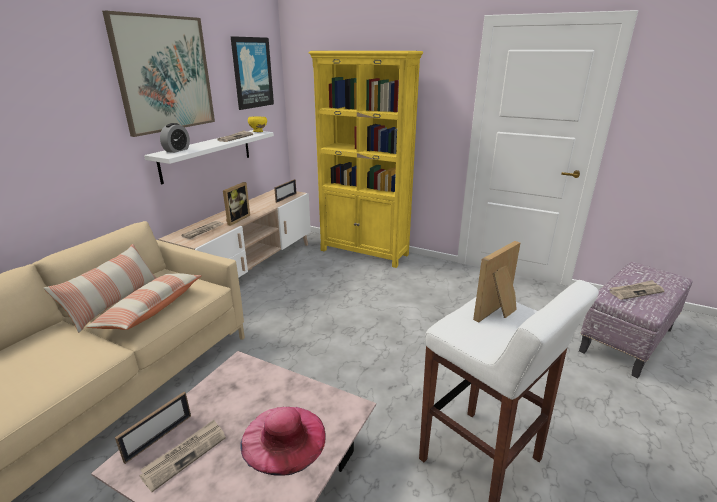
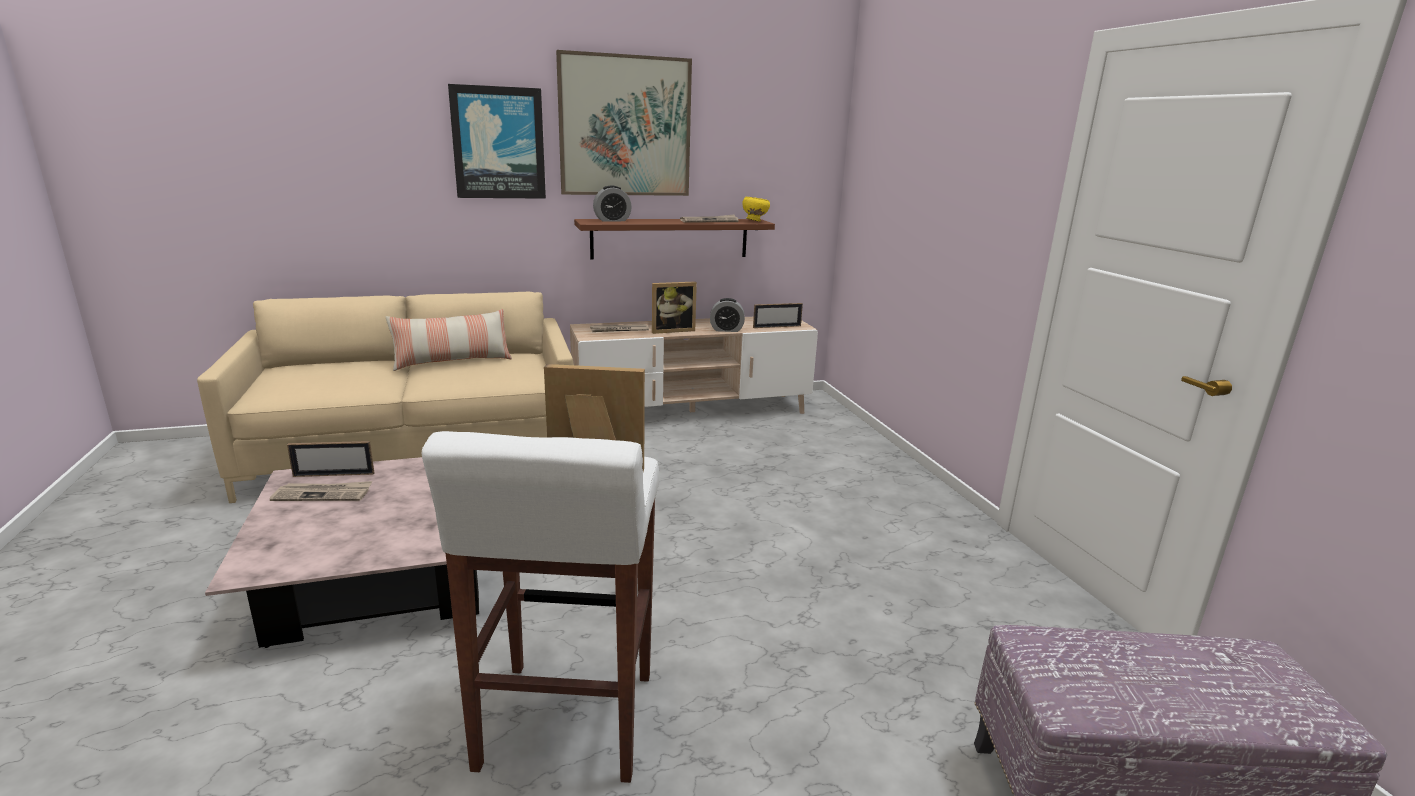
camera: 45 degrees right, 5 degrees down
(151, 310) = (461, 376): pillow -> none
(207, 155) = (670, 238): white shelf -> brown shelf
(252, 73) = (777, 137): picture -> picture (498, 143)
(265, 208) = (726, 330): none -> alarm clock
(284, 438) = (387, 527): pink hat -> none
(364, 252) = (865, 450): yellow bookcase -> none
(635, 291) = (1114, 665): newspaper -> none

